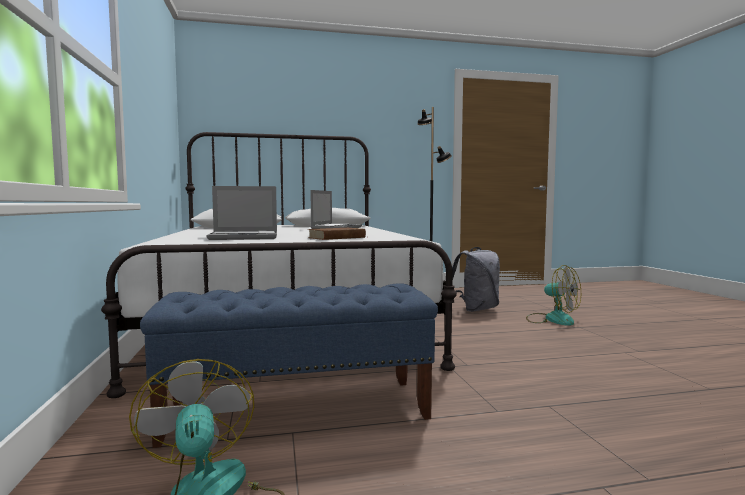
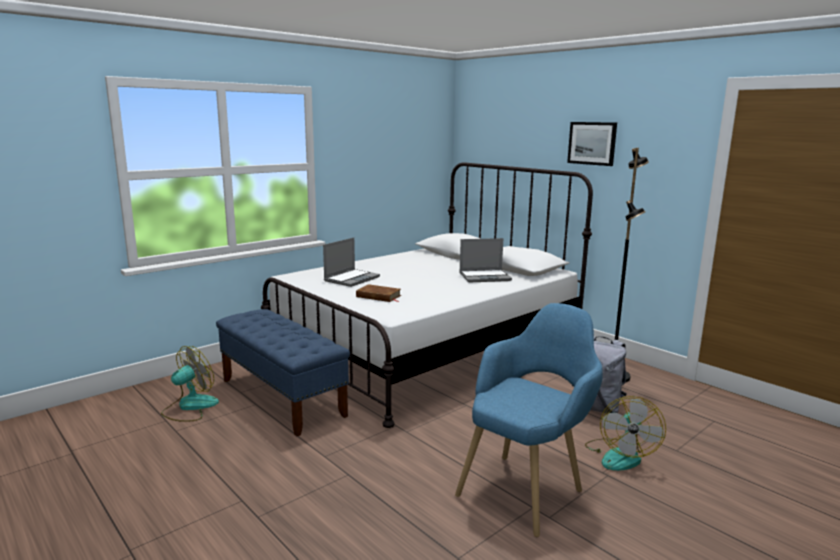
camera: 60 degrees right, 10 degrees up
(245, 237) = (352, 279): laptop -> laptop turned 105 degrees counterclockwise
(357, 113) = (592, 143): none -> picture
(590, 347) = (527, 486): none -> blue armchair

